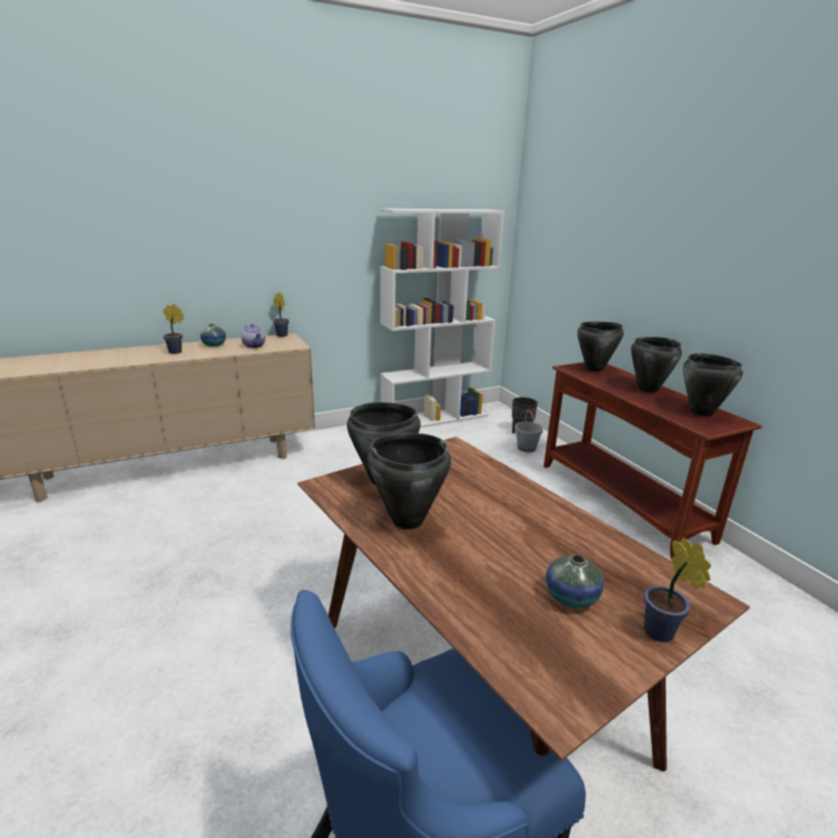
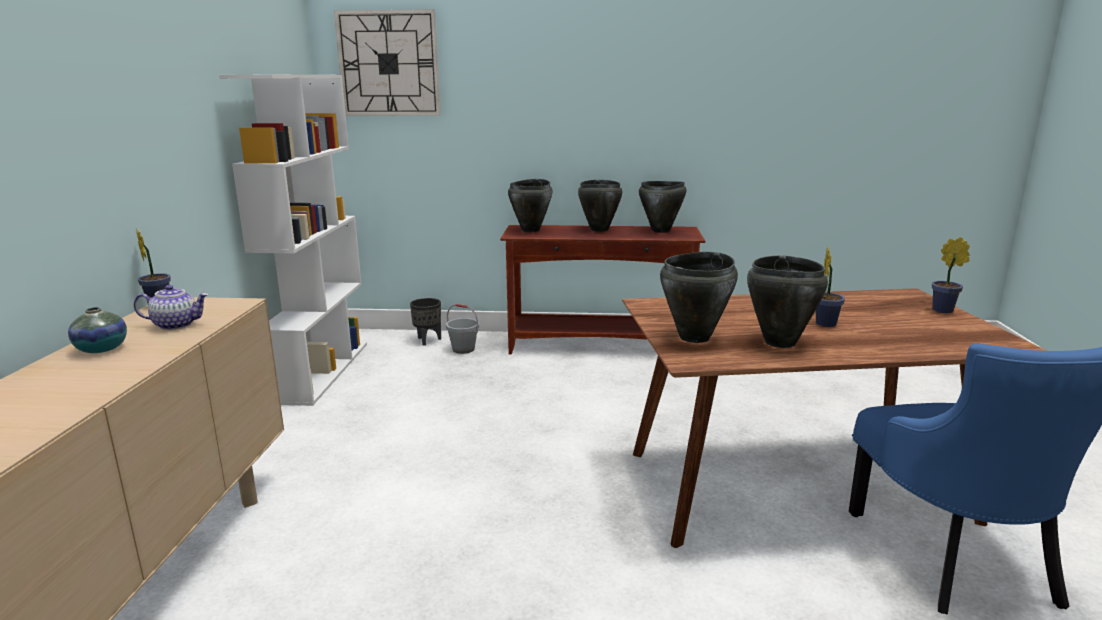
camera: 60 degrees left, 5 degrees down
(177, 352) = (76, 379): potted plant -> potted plant (825, 323)
(553, 203) = (388, 64): none -> wall clock
(571, 597) = (904, 320): vase -> none

